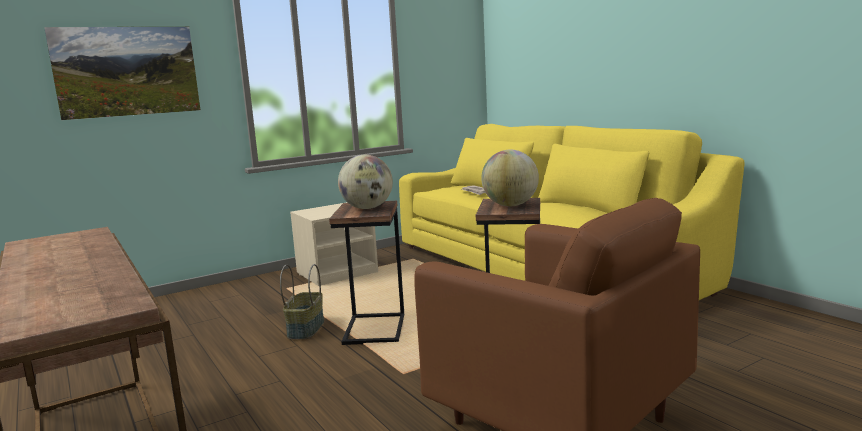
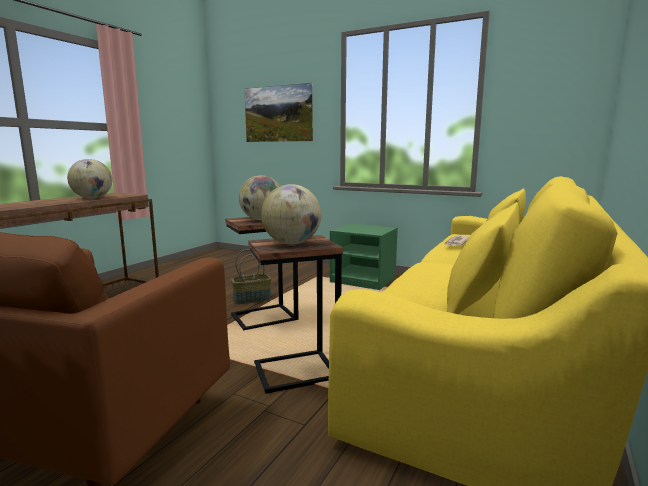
camera: 60 degrees right, 0 degrees up
(87, 248) = (92, 198): none -> globe
(337, 272) = (364, 280): beige nightstand -> green nightstand

